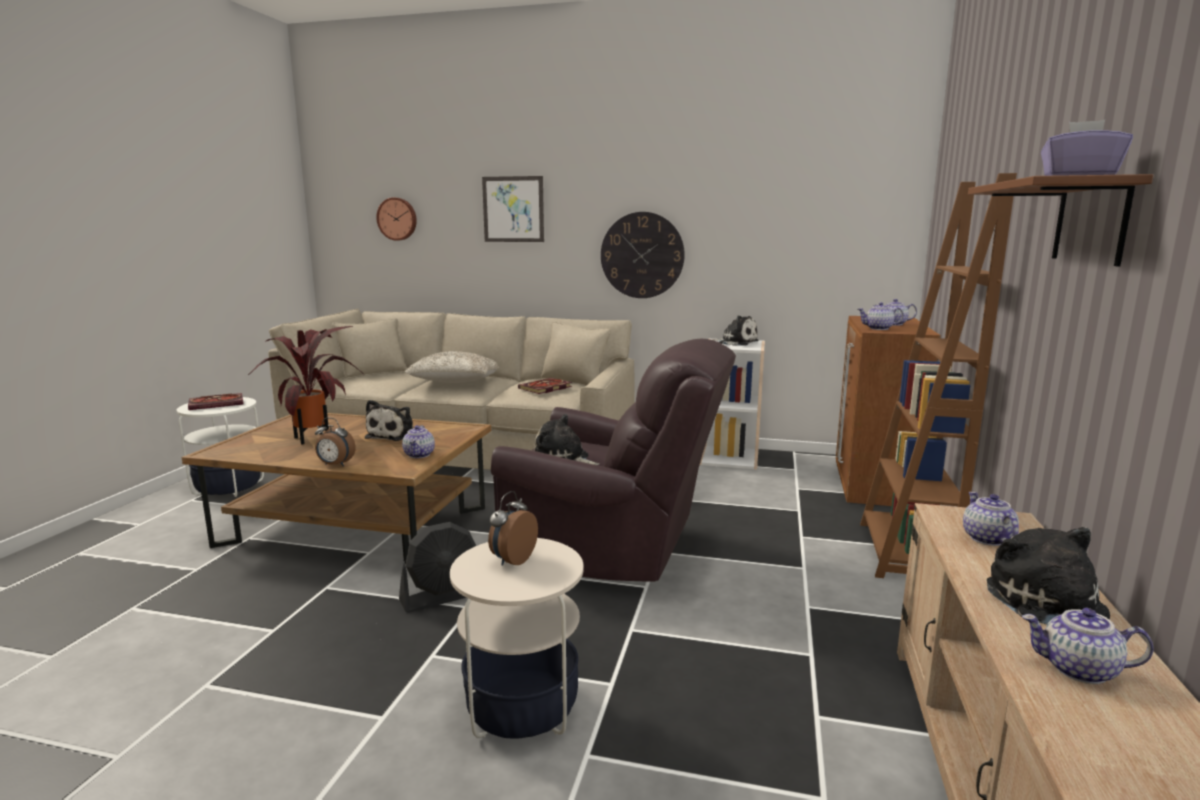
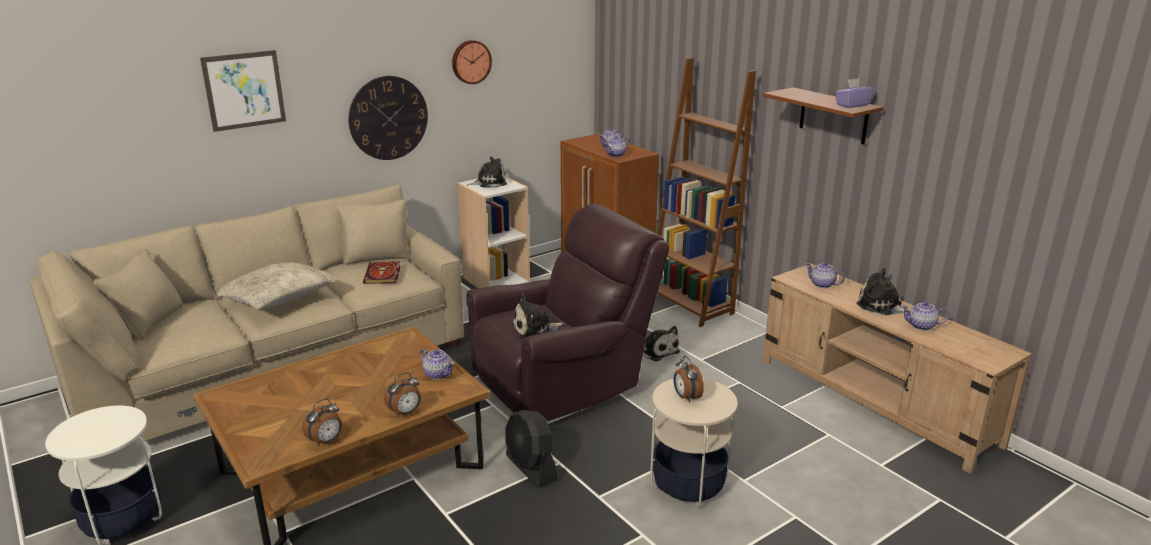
camera: 50 degrees left, 10 degrees up
(218, 404) = (94, 428): book -> none
(261, 458) = (326, 441): none -> alarm clock
(316, 438) = (310, 405): potted plant -> none
(394, 435) = (367, 370): plush toy -> plush toy (657, 351)
(397, 219) = (81, 122): wall clock -> wall clock (470, 62)
(443, 596) = (531, 468): black fan -> black fan turned 135 degrees clockwise
(1078, 670) = (921, 326): teapot -> teapot turned 45 degrees clockwise

